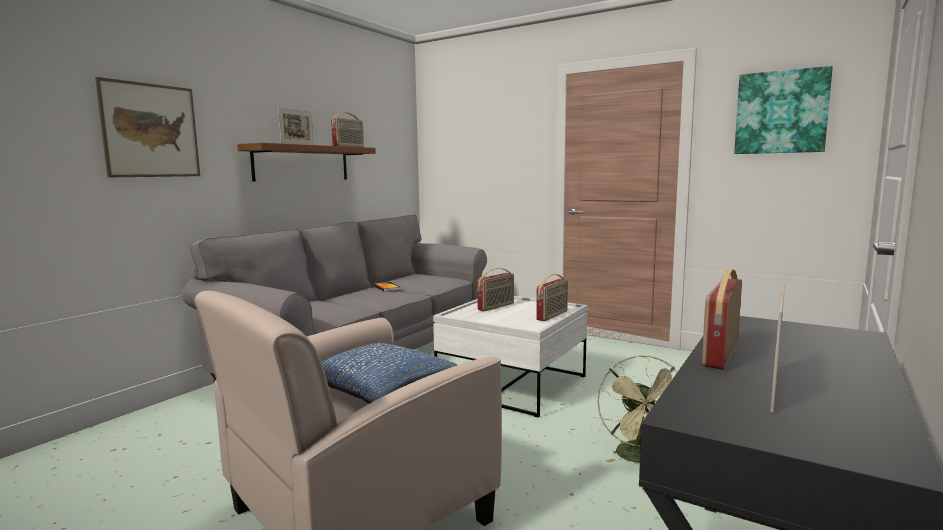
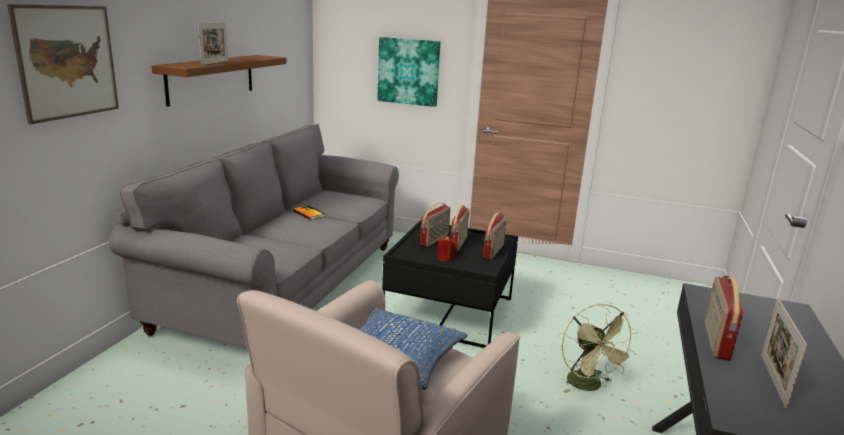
camera: 15 degrees left, 10 degrees up
(349, 146) = (260, 58): radio -> radio (459, 243)
(496, 319) = (445, 258): none -> red candle
(512, 384) = (449, 312): white coffee table -> black coffee table
(781, 112) = (692, 56): picture -> picture (408, 71)

